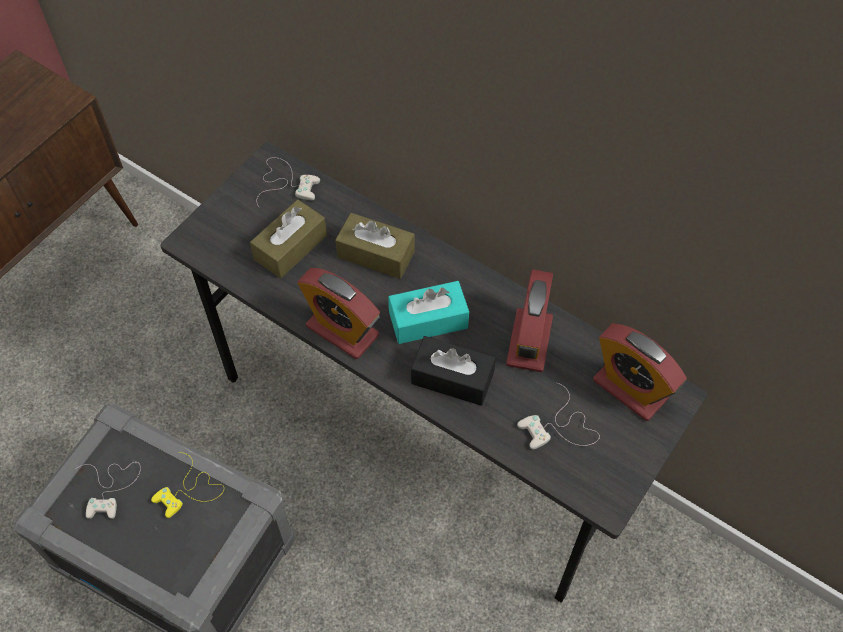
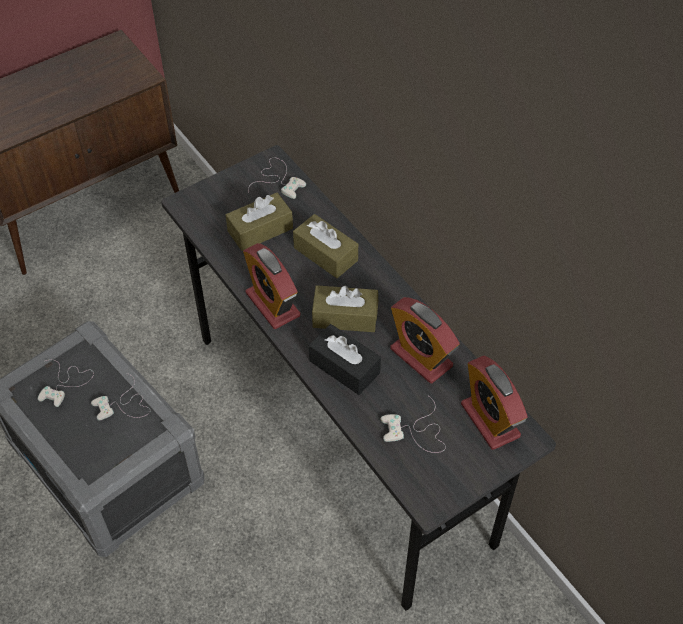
camera: 20 degrees right, 5 degrees down
(190, 490) = (123, 405): yellow game controller -> white game controller
(428, 320) = (345, 317): turquoise tissue box -> brown tissue box
(529, 341) = (421, 357): alarm clock -> alarm clock turned 105 degrees clockwise

